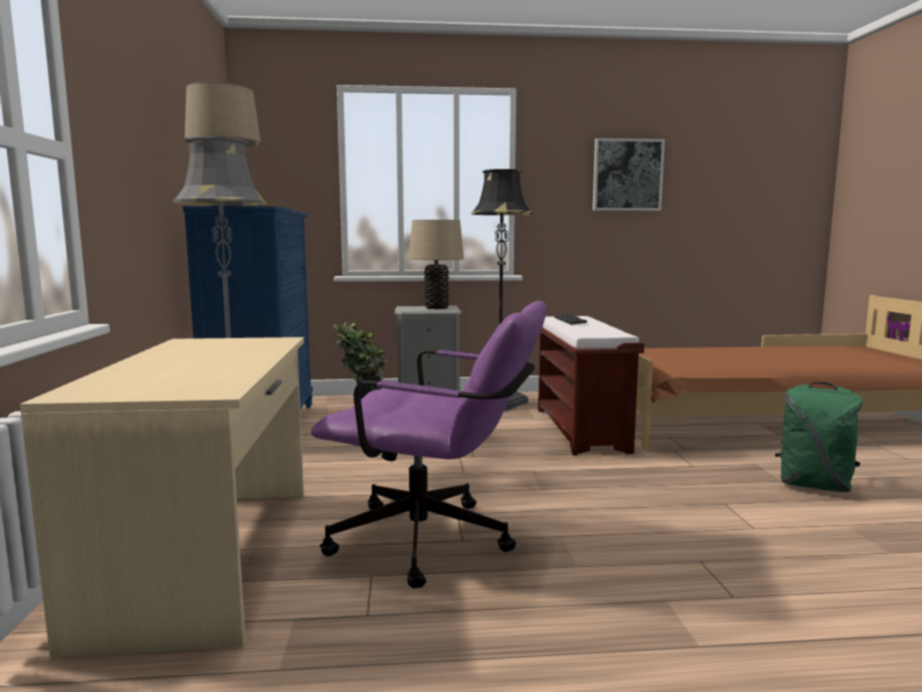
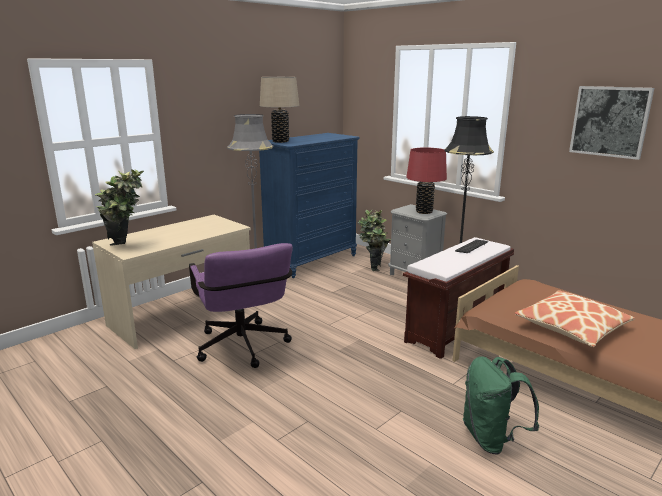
camera: 50 degrees right, 10 degrees up
(166, 388) = (128, 247): none -> potted plant
(436, 308) = (424, 212): beige table lamp -> red table lamp
(747, 361) = (572, 327): none -> pillow

